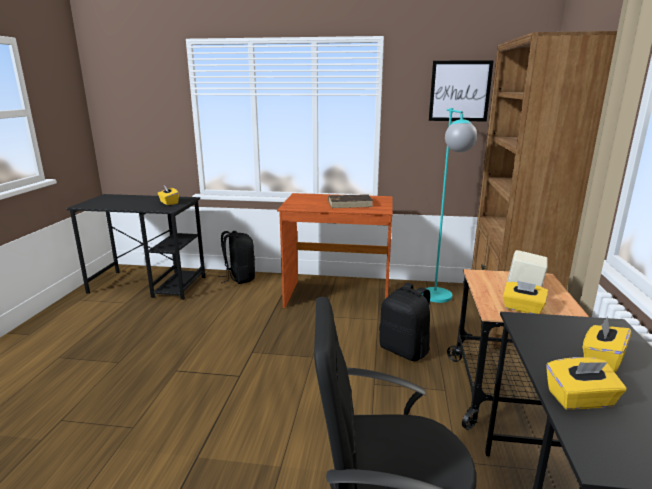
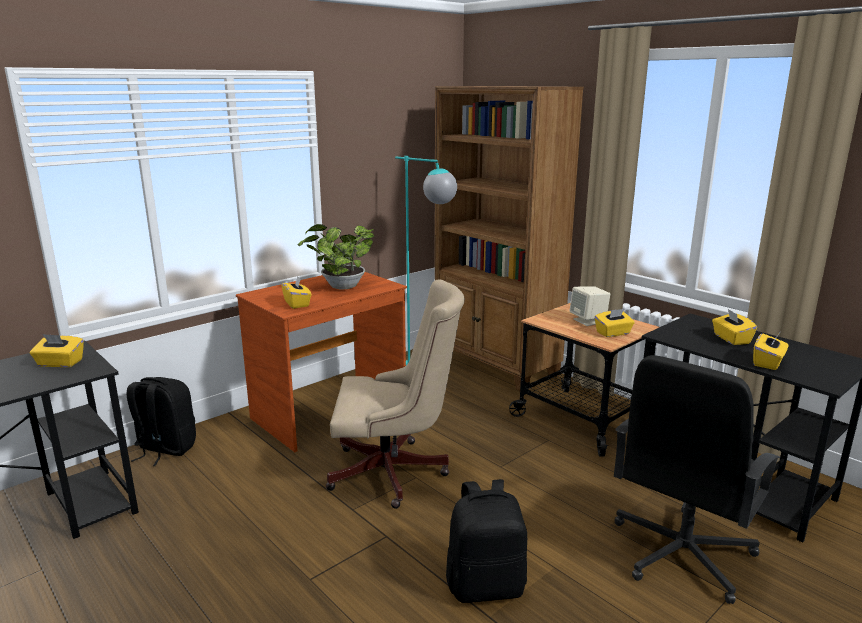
camera: 50 degrees left, 0 degrees up
(303, 205) = (297, 303): none -> yellow tissue box
(306, 347) = (395, 473): none -> beige office chair
(350, 203) = (340, 287): brown book -> potted plant
(405, 350) = (474, 428): black backpack -> black backpack (486, 585)
(459, 91) = (392, 135): picture -> none

